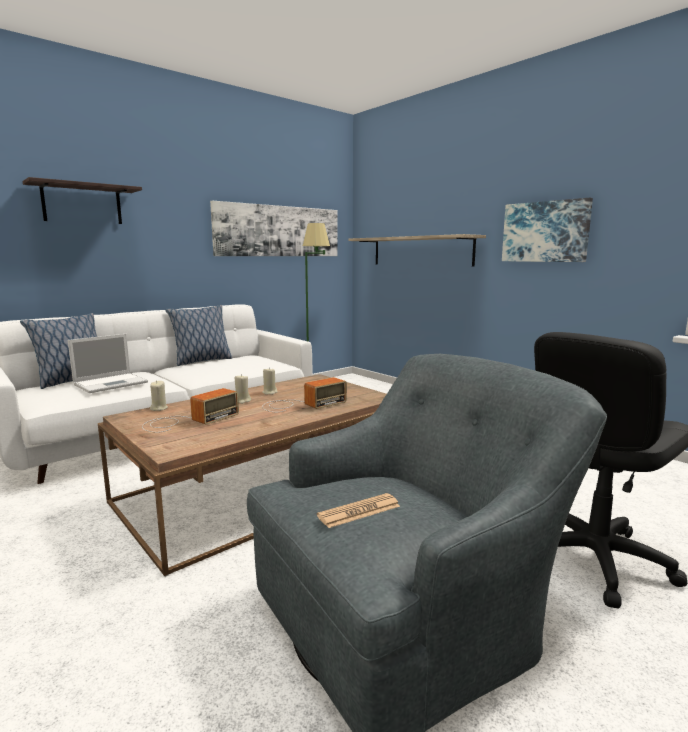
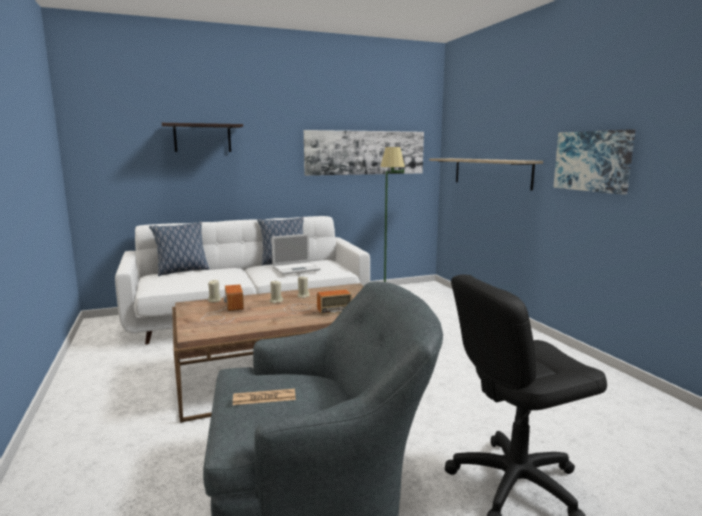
camera: 20 degrees right, 0 degrees up
(112, 383) = (203, 276): laptop -> laptop (297, 268)
(187, 421) = (223, 313): radio -> radio turned 75 degrees counterclockwise

